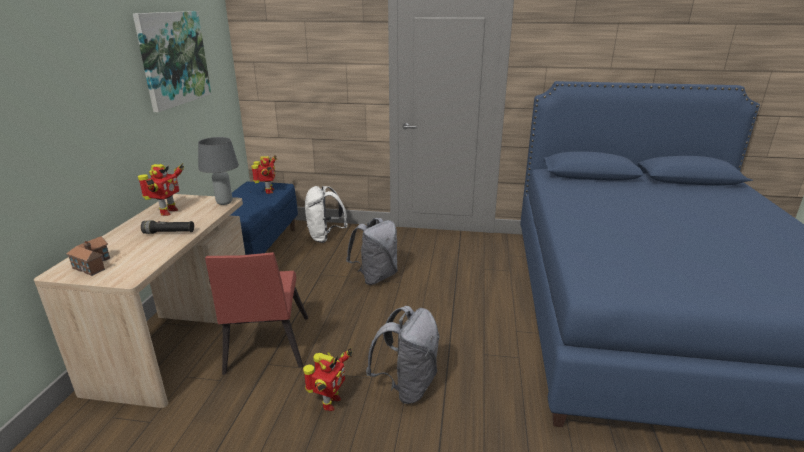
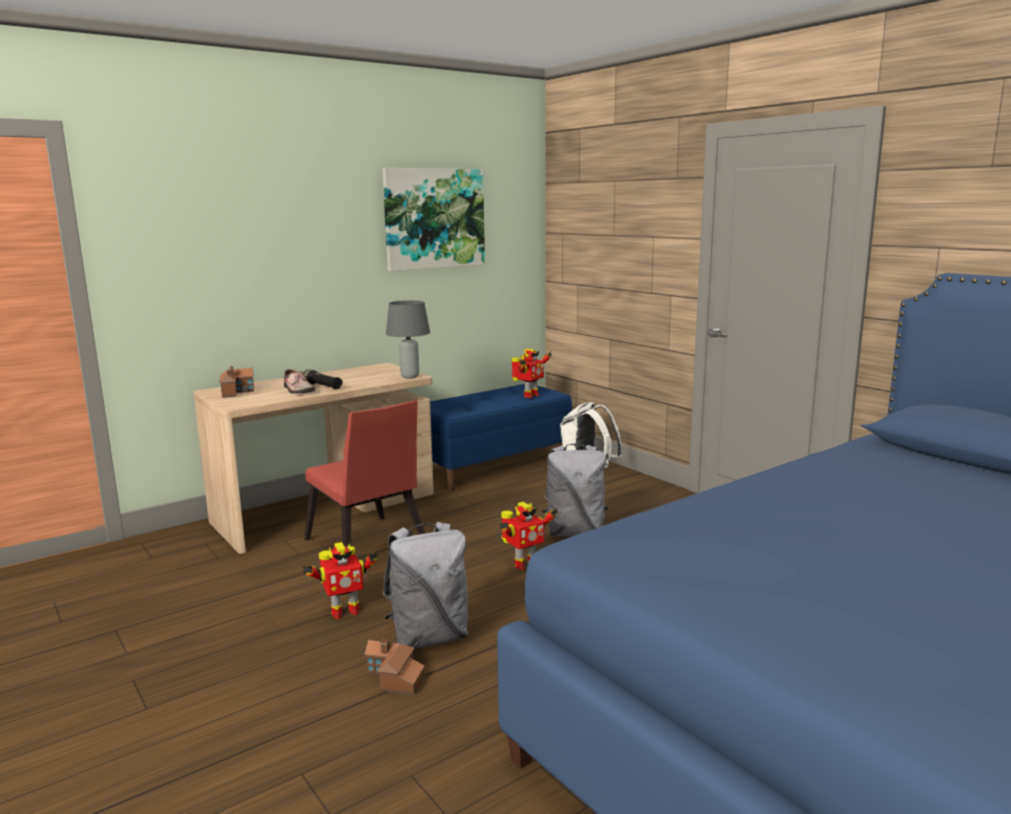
camera: 45 degrees right, 10 degrees down
(153, 243) = (297, 390): none -> shoe
(167, 212) = (354, 373): toy robot -> toy robot (524, 564)
(265, 348) = (368, 547): red chair -> red chair turned 75 degrees counterclockwise
(431, 424) = (394, 678): none -> toy house

